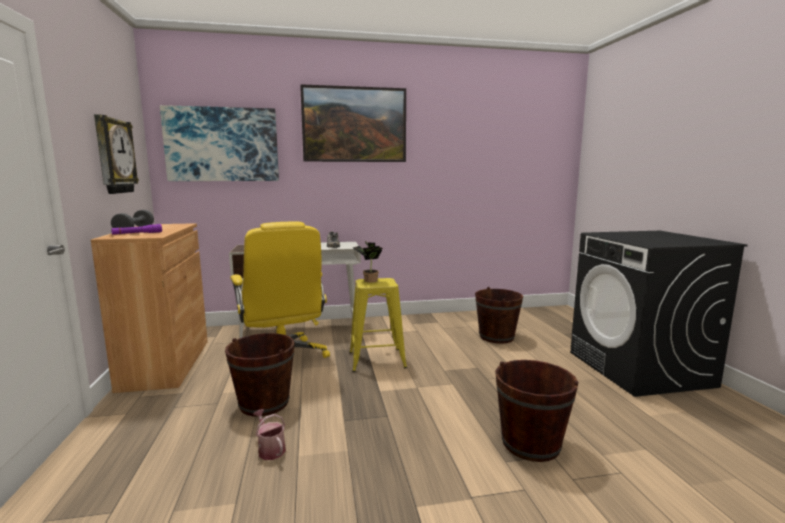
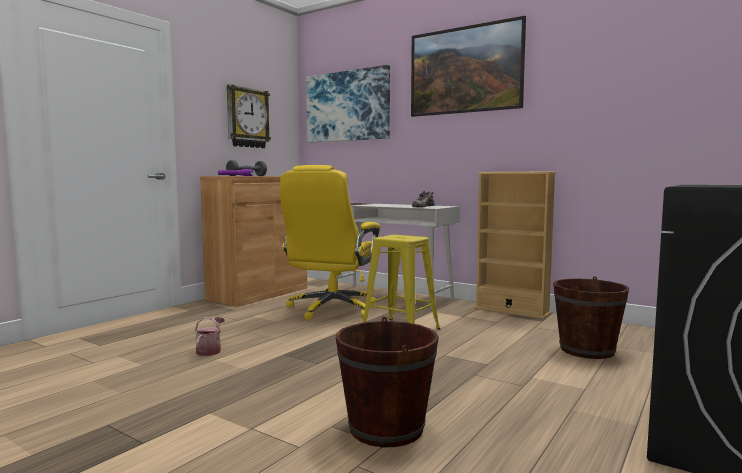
camera: 45 degrees right, 5 degrees down
(264, 403) = (261, 328): brown bucket -> none
(368, 280) = (398, 236): potted plant -> none
(407, 318) = (511, 311): none -> beige bookcase

